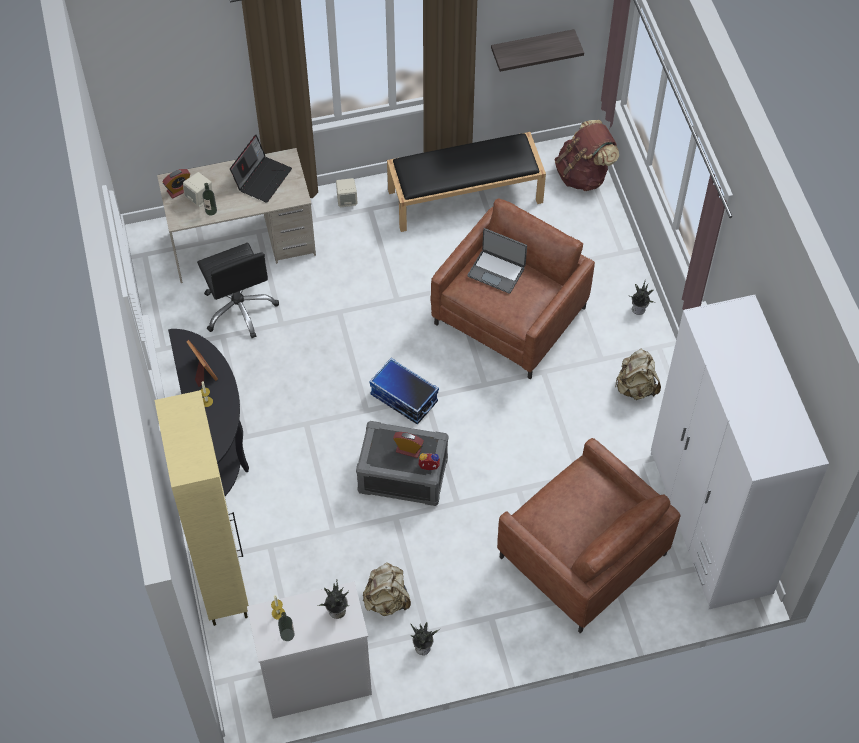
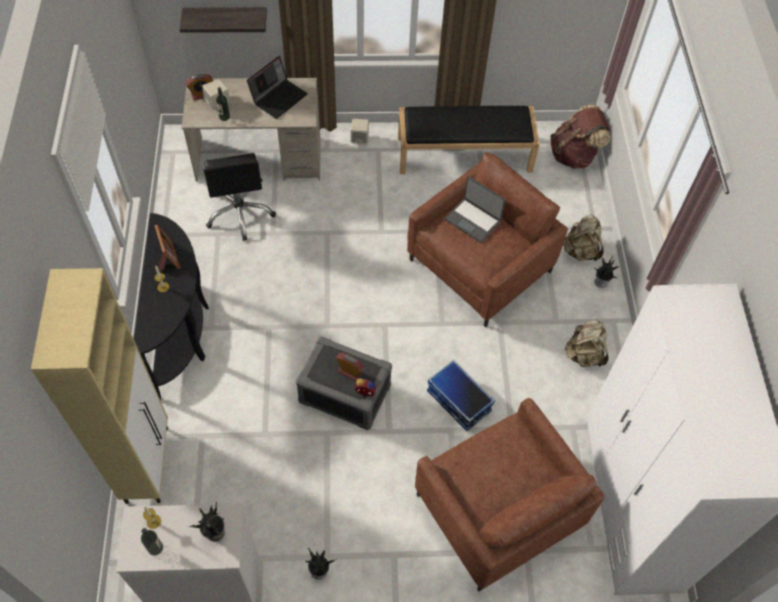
camera: 10 degrees right, 0 degrees up
(387, 599) = (297, 514): beige backpack -> beige backpack (580, 251)
(403, 398) = (364, 322): storage box -> storage box (458, 401)
(532, 47) = (548, 22): shelf -> shelf (226, 19)

